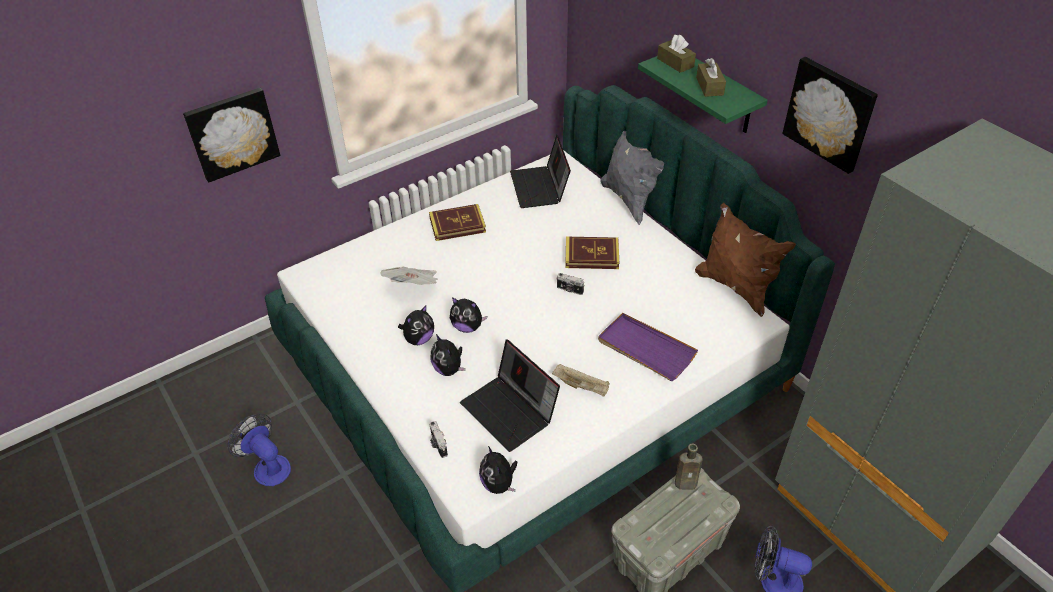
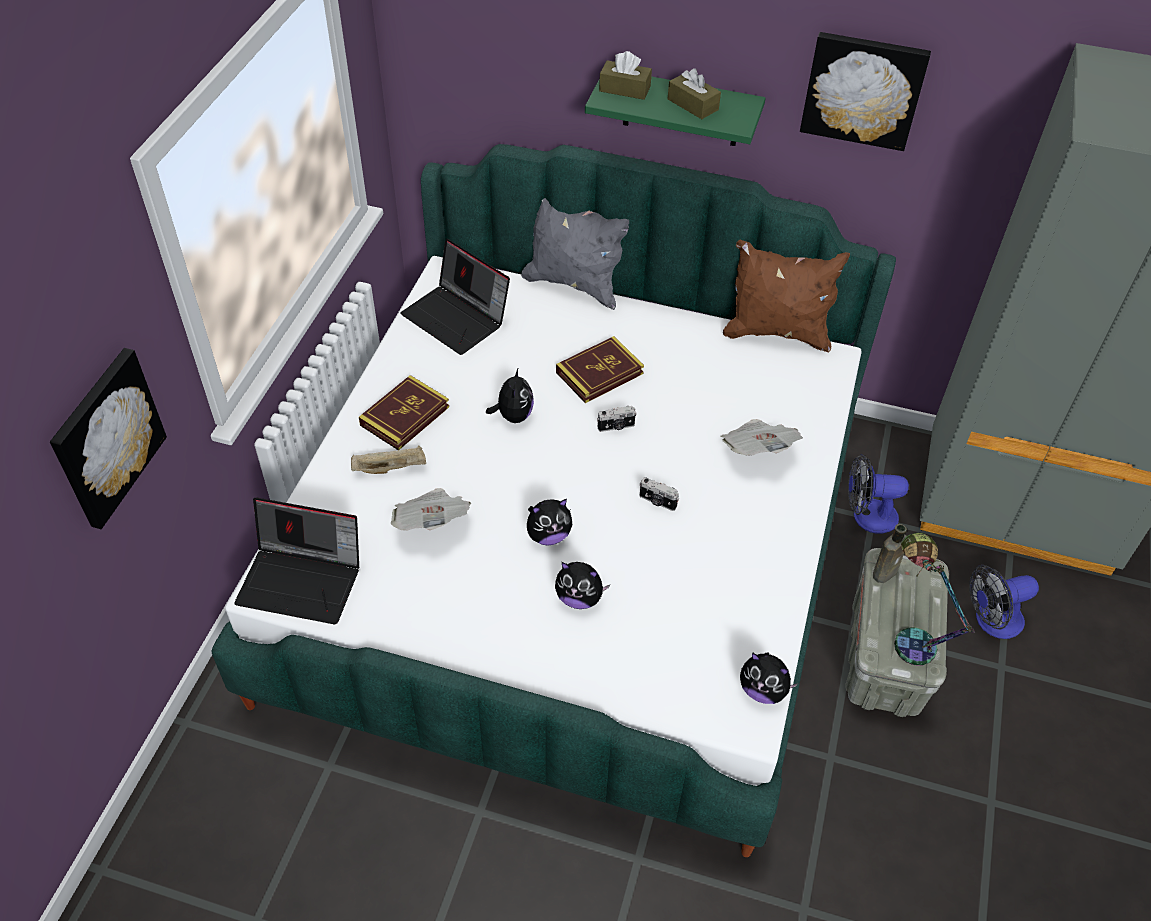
camera: 40 degrees left, 5 degrees up
(268, 466) = (374, 868): fan -> fan (867, 516)
(419, 339) = (507, 583): plush toy -> plush toy (513, 415)
(438, 445) = (658, 691): camera -> camera (657, 502)
(510, 411) = (694, 603): laptop -> laptop (303, 580)
(581, 386) = (736, 530): beige tray -> beige tray (390, 468)
(645, 349) = (757, 450): purple tray -> newspaper
(662, 532) = (909, 636): none -> table lamp

